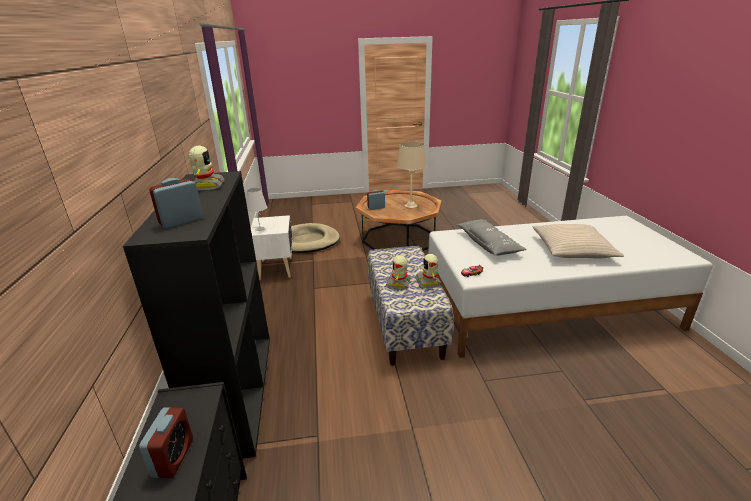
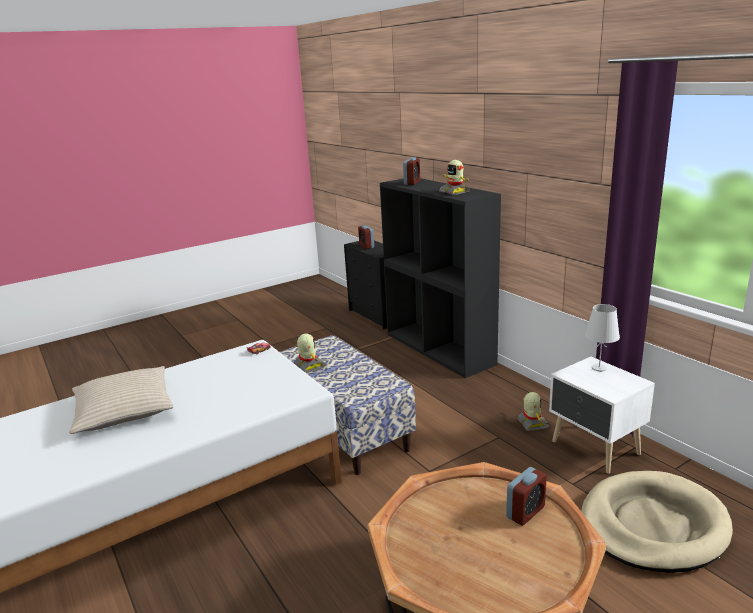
camera: 155 degrees right, 5 degrees down
(399, 283) = (340, 358): toy robot -> toy robot (532, 423)
(411, 205) = (455, 550): beige table lamp -> none
(488, 244) = (241, 390): grey pillow -> none

